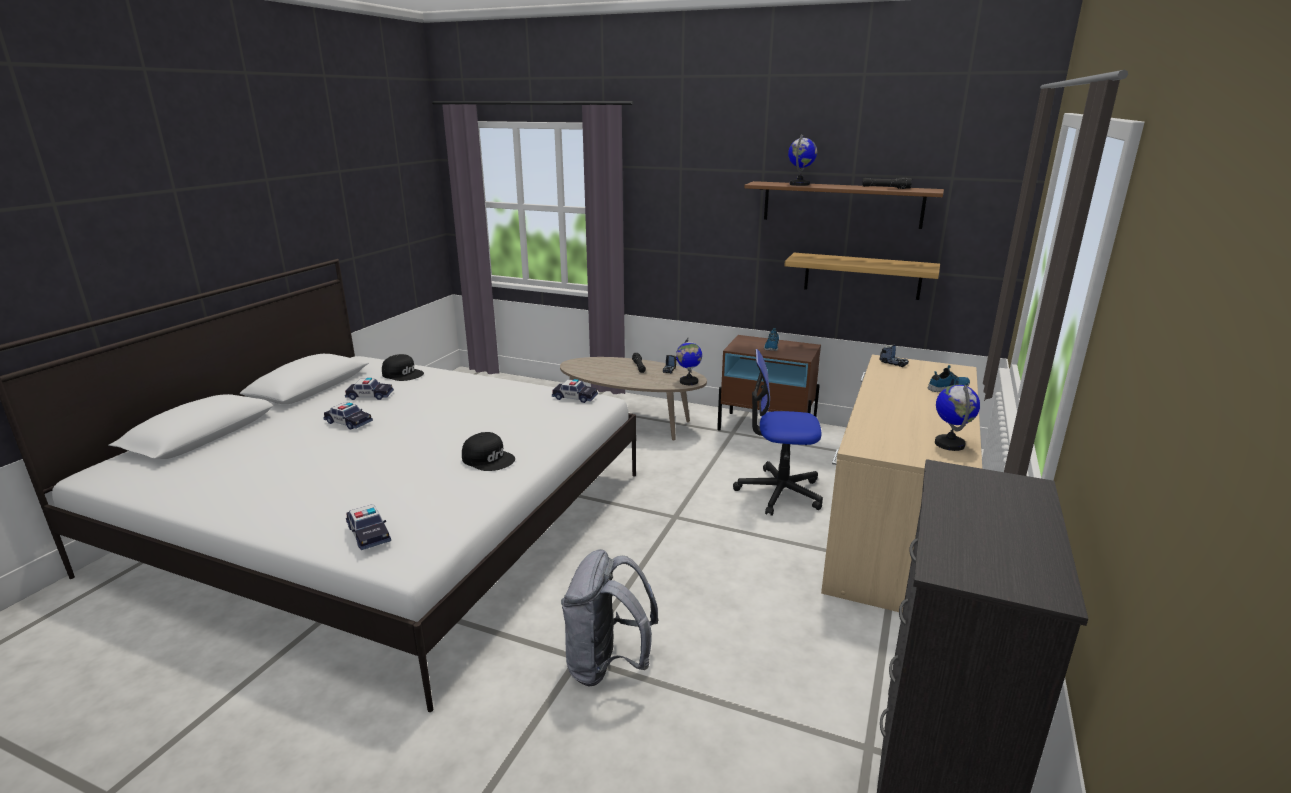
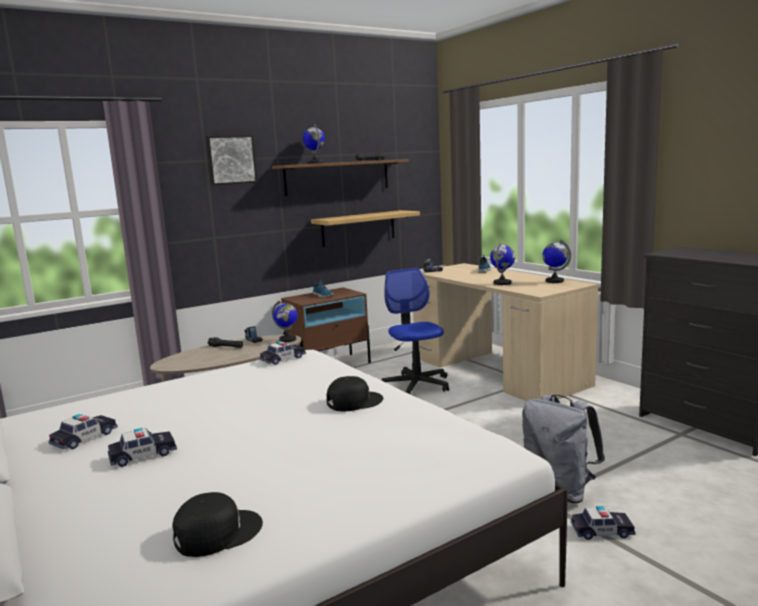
camera: 55 degrees left, 10 degrees down
(368, 534) = (443, 462): toy car -> toy car (602, 531)
(403, 374) = (59, 415): black cap -> black cap (217, 532)
(706, 170) = (231, 160): none -> picture
(779, 492) = (416, 385): office chair -> office chair turned 120 degrees clockwise
(885, 415) = (502, 283): none -> globe

